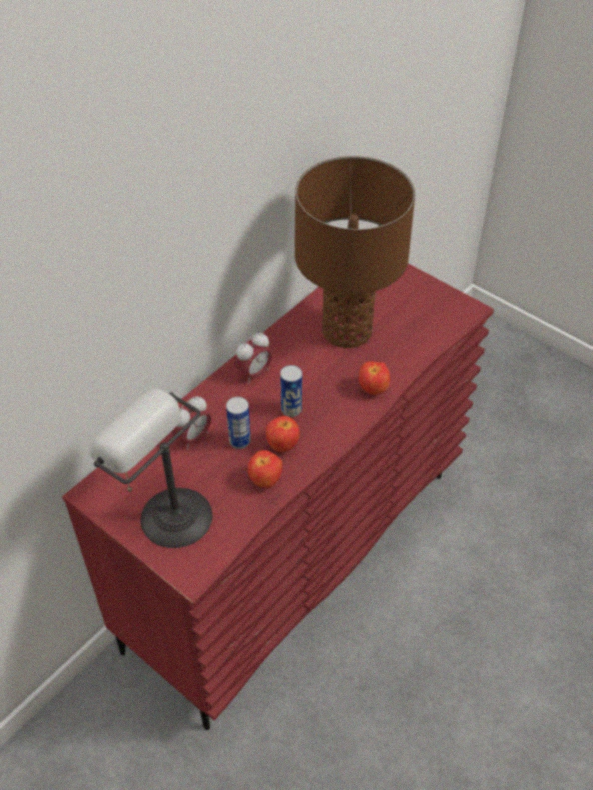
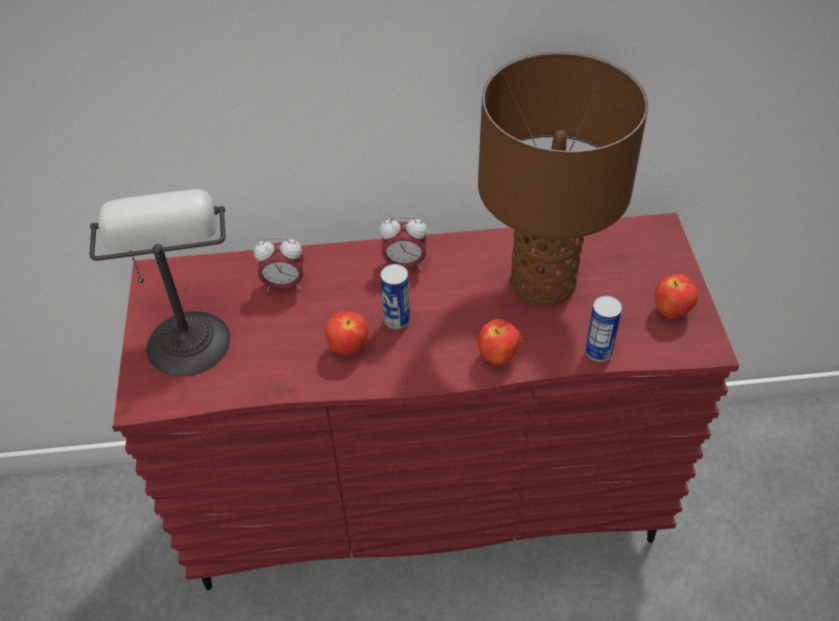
camera: 45 degrees right, 0 degrees up
(239, 441) = (317, 316): can -> can (598, 352)
(265, 481) = (294, 368): apple -> apple (671, 312)

